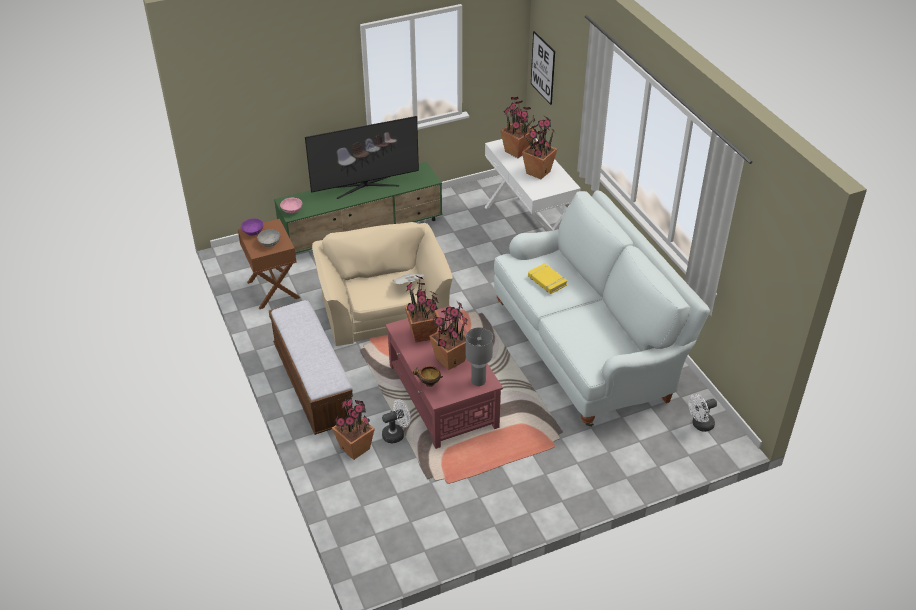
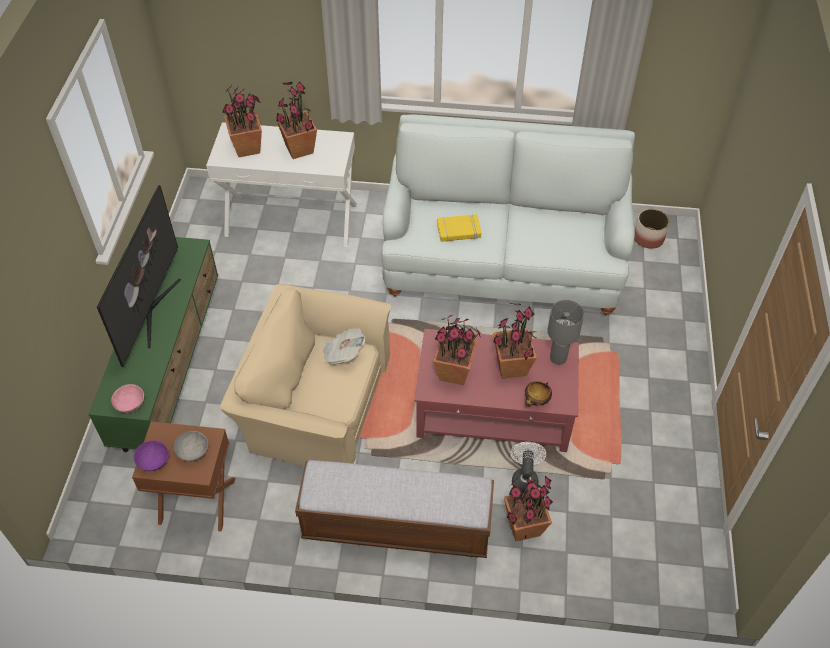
camera: 60 degrees left, 10 degrees up
(543, 68) = (199, 41): picture -> none
(699, 425) = (648, 238): white fan -> planter

